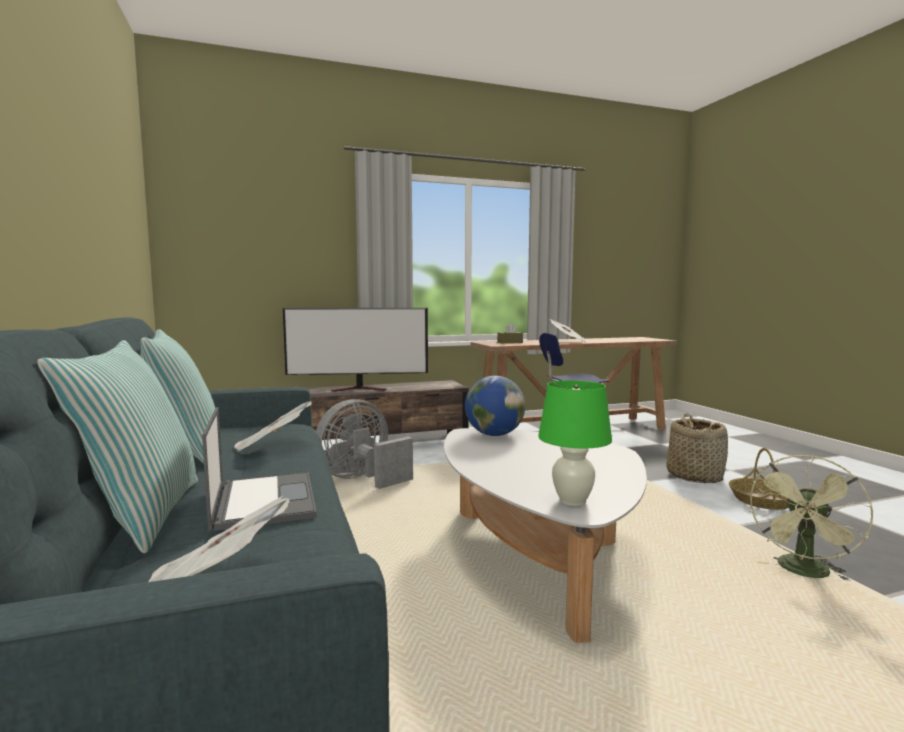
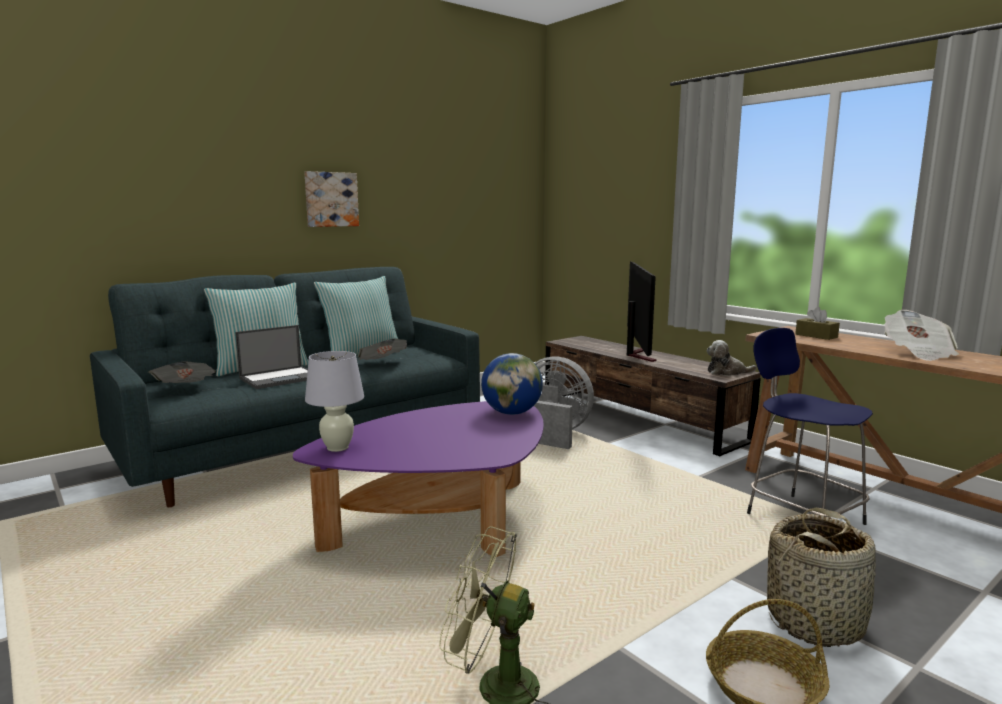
camera: 70 degrees right, 5 degrees up
(34, 194) = (331, 199): none -> picture
(361, 389) = (637, 355): television -> television turned 150 degrees counterclockwise
(444, 383) = (727, 372): none -> plush toy
(537, 557) = (443, 522): white coffee table -> purple coffee table
(572, 501) = (338, 448): green table lamp -> white table lamp

